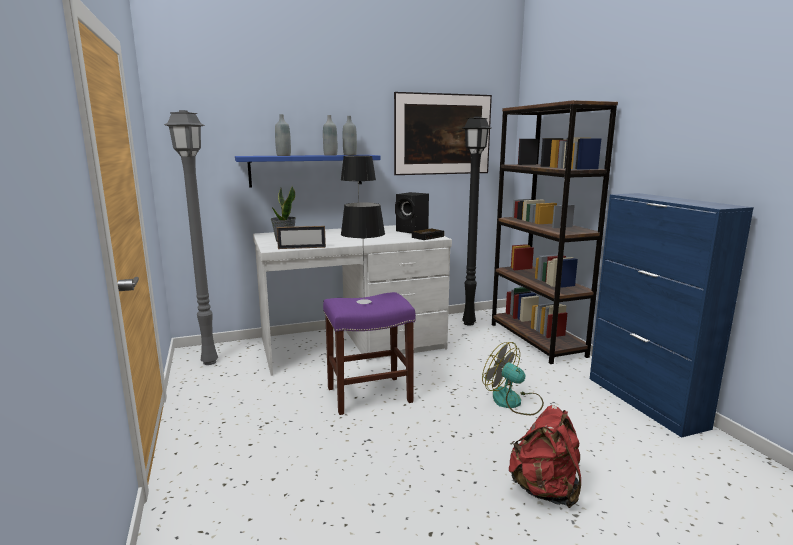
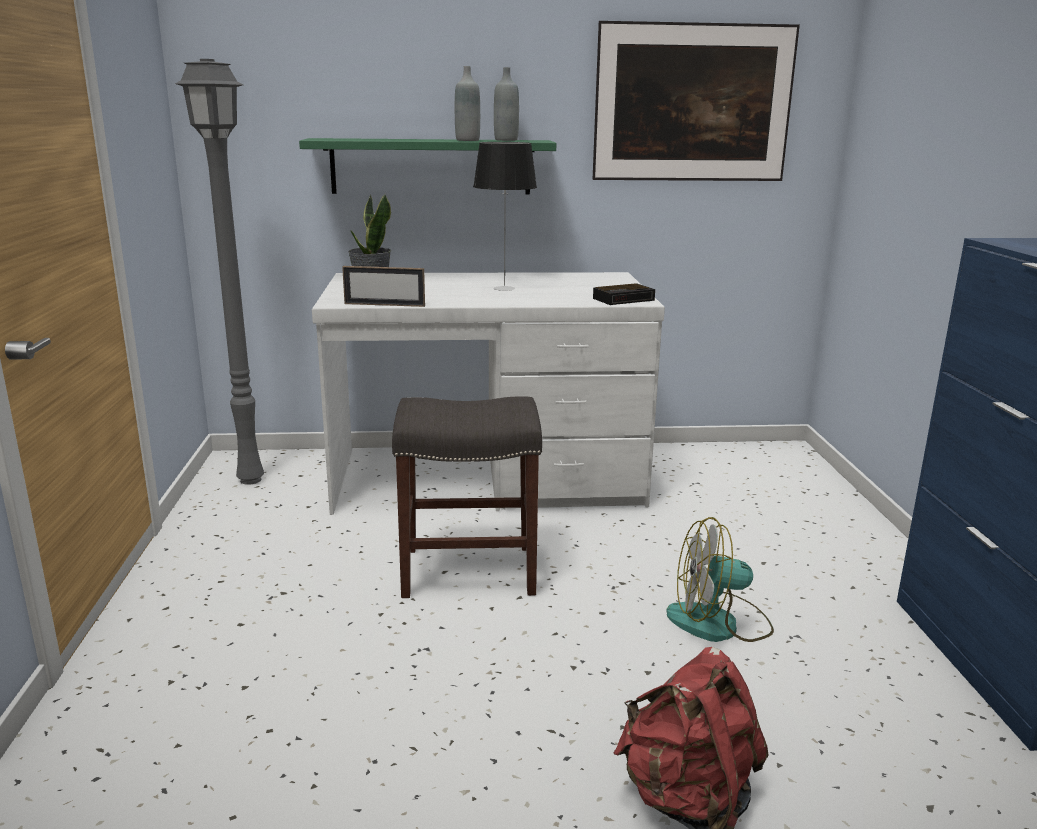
camera: 15 degrees right, 5 degrees up
(283, 155) = (384, 139): grey bottle -> none
(306, 170) = (431, 166): blue shelf -> green shelf
(364, 301) = (460, 409): table lamp -> none
(368, 395) = (466, 571): purple stool -> grey stool
(412, 231) = (608, 285): black speaker -> none
(470, 323) = (717, 464): black floor lamp -> none
(513, 402) = (719, 623): fan -> fan turned 60 degrees counterclockwise
(536, 340) = (830, 511): brown bookcase -> none

